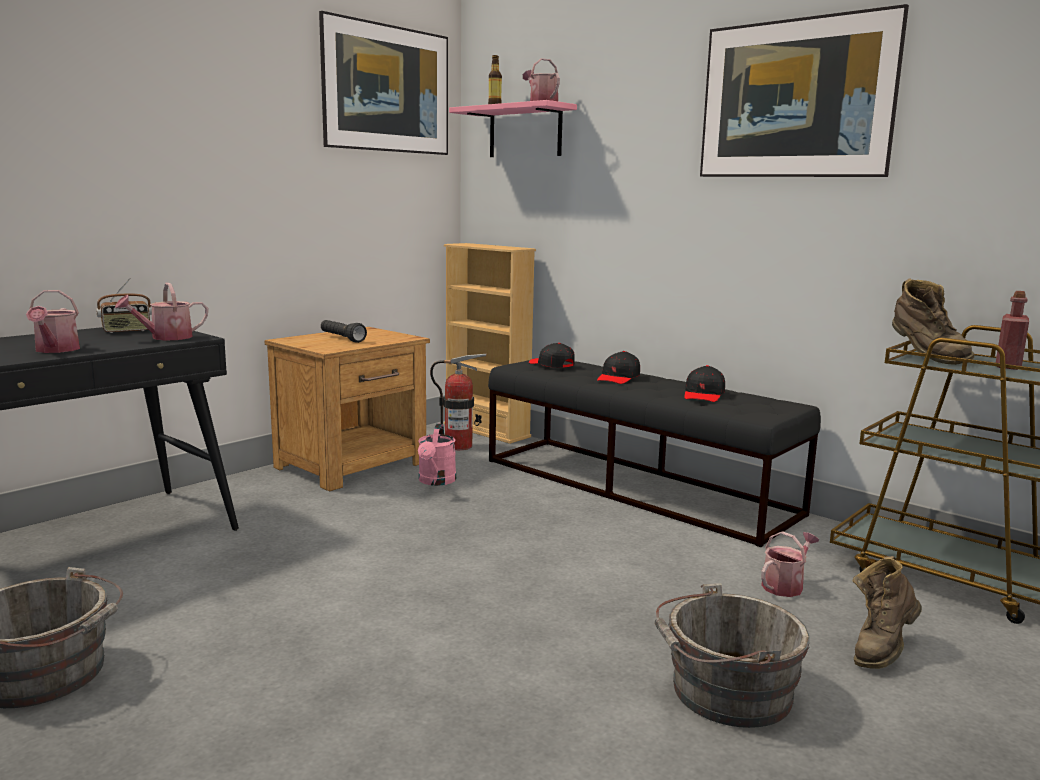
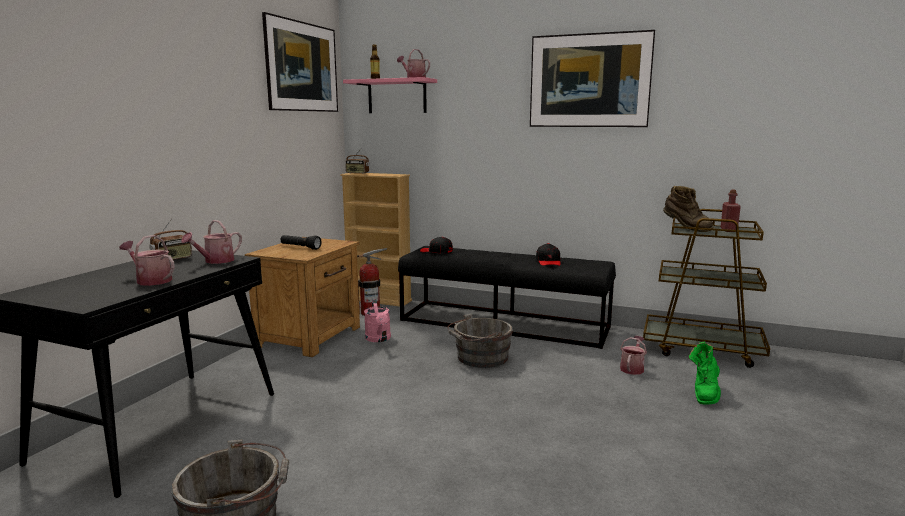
camera: 20 degrees left, 0 degrees up
(55, 350) = (151, 280): watering can -> watering can turned 150 degrees clockwise
(467, 244) = (357, 173): none -> radio
(618, 378) = (487, 256): black cap -> none
(724, 692) = (653, 433): grey bucket -> grey bucket (479, 358)
(881, 650) = (705, 394): brown boot -> green boot

